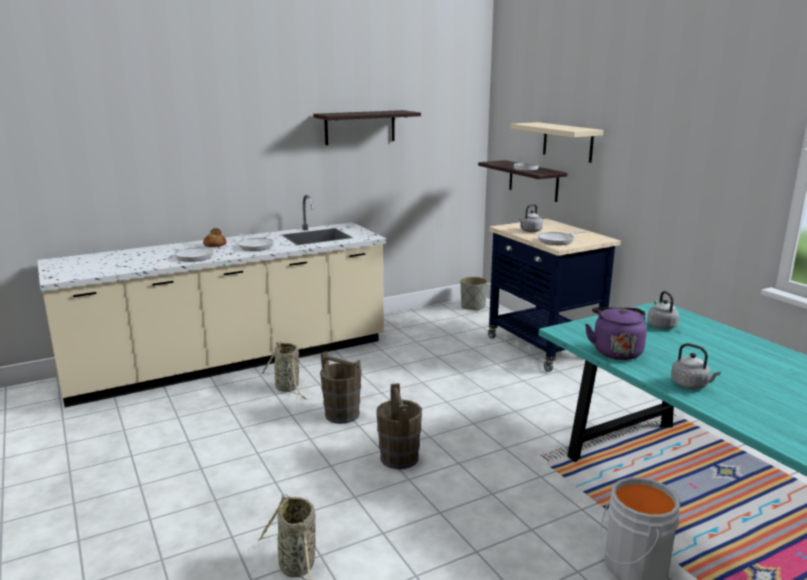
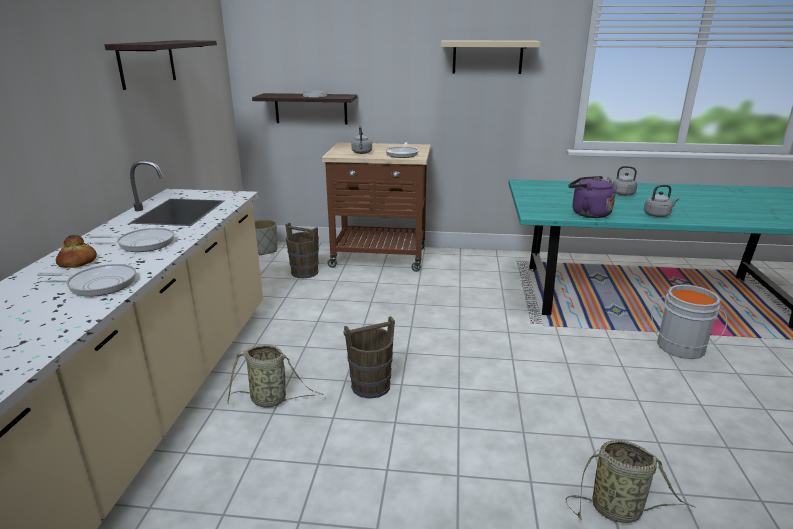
camera: 55 degrees left, 5 degrees up
(399, 458) = (479, 384): brown bucket -> brown bucket (304, 272)
(544, 348) = (379, 257): blue cart -> brown cart
(567, 142) = (353, 64): beige shelf -> beige shelf (487, 57)
(661, 325) = (554, 192): grey kettle -> grey kettle (621, 194)

